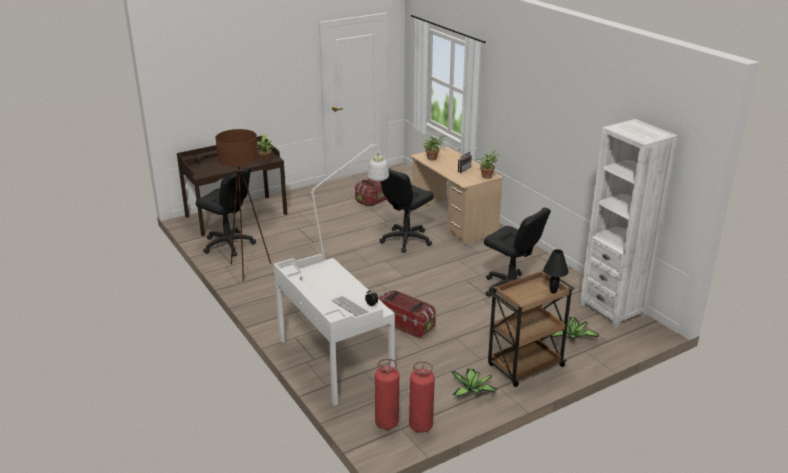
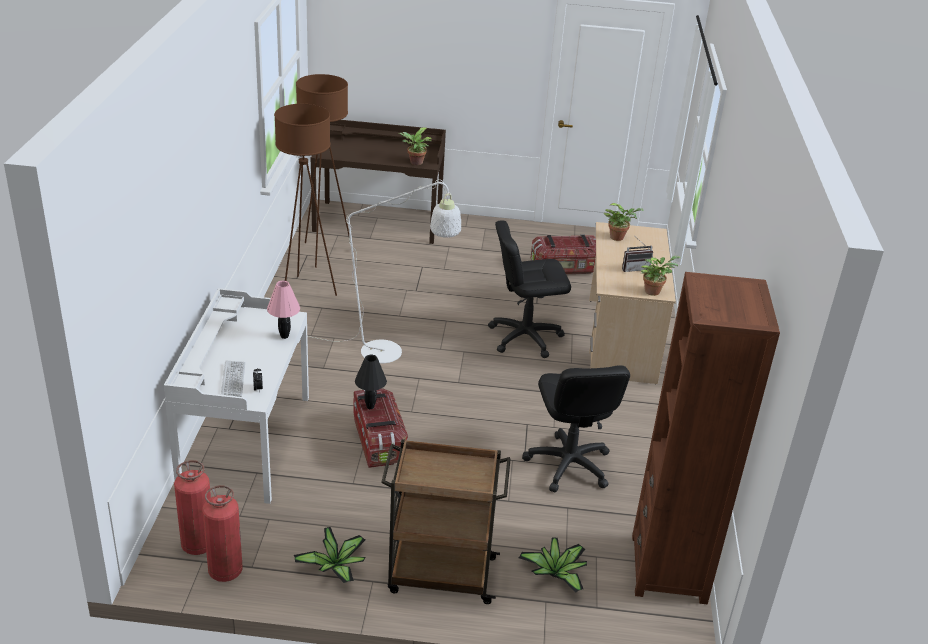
camera: 35 degrees right, 5 degrees up
(228, 244) = (324, 253): black office chair -> brown floor lamp
(341, 274) = (284, 336): none -> pink table lamp
(553, 292) = (474, 487): black table lamp -> black table lamp (370, 406)
(612, 309) = (669, 568): white bookcase -> brown bookcase

